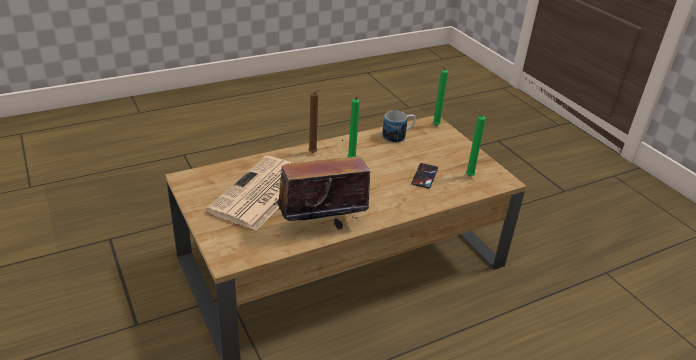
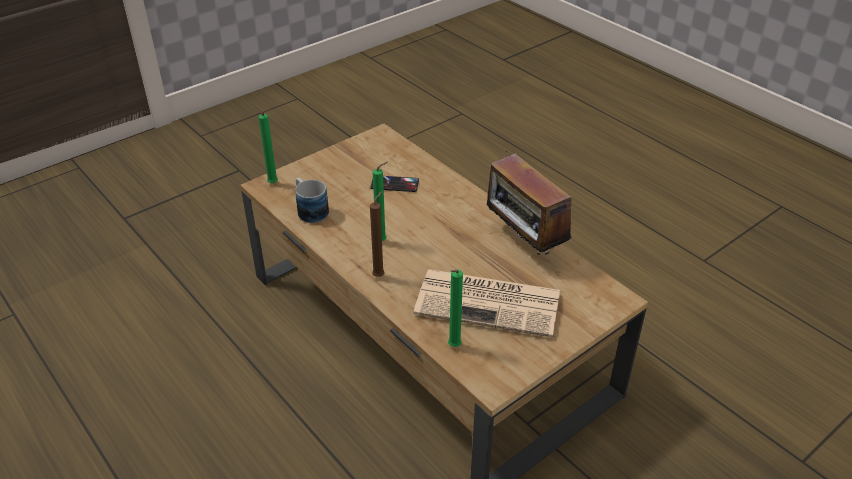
camera: 100 degrees left, 5 degrees up
(468, 175) = (381, 156): green candle -> green candle (453, 347)

